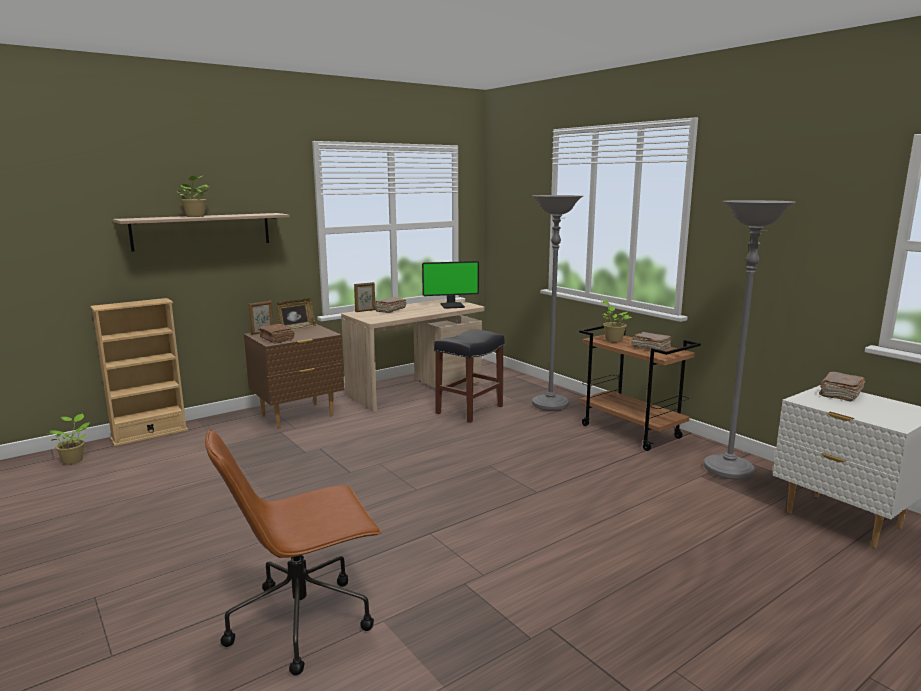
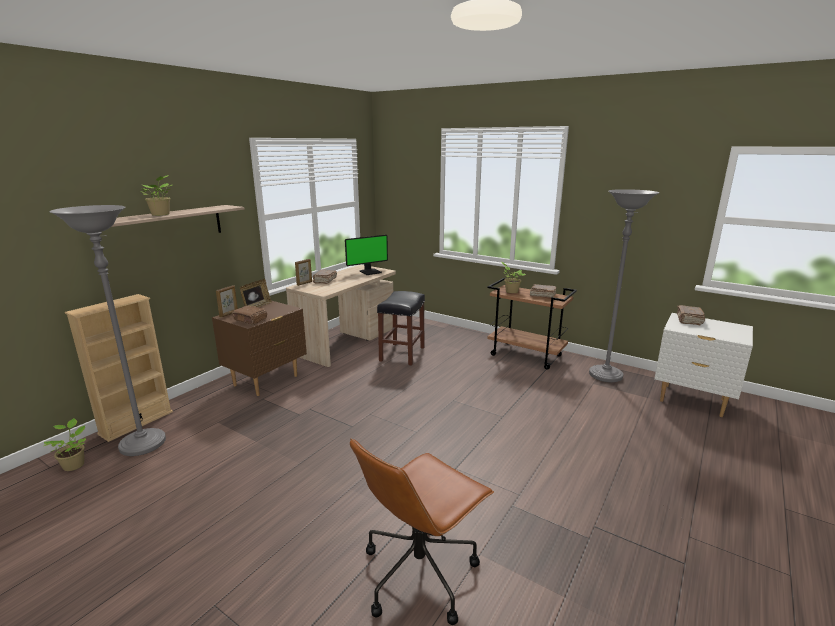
camera: 20 degrees left, 5 degrees up
(550, 405) = (456, 341): grey floor lamp -> grey floor lamp (143, 444)

